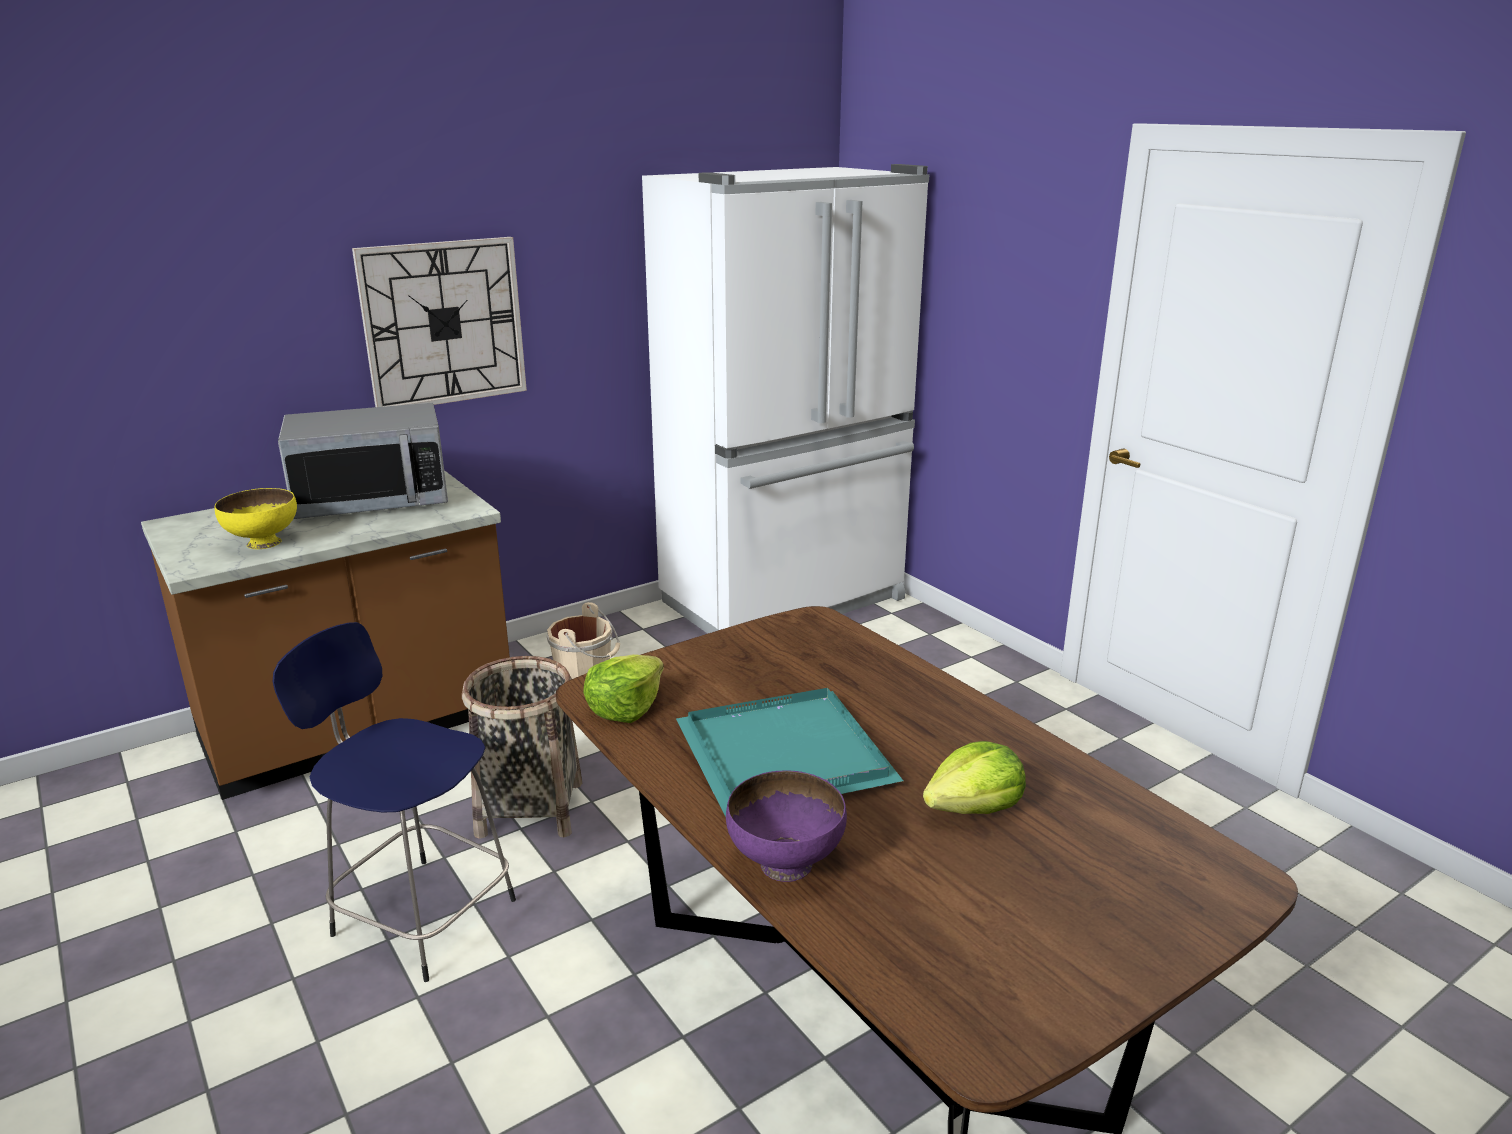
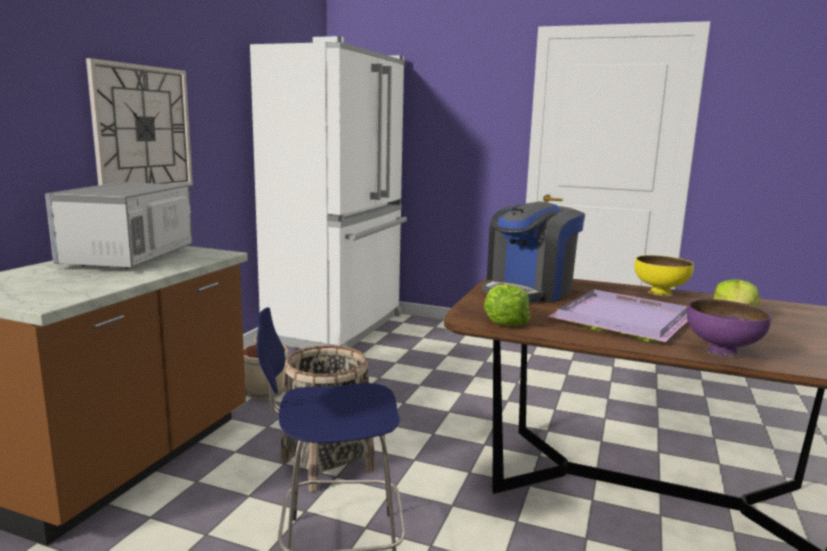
camera: 35 degrees left, 10 degrees down
(263, 542) = (84, 284): yellow bowl -> yellow bowl (659, 293)
(372, 500) = (130, 257): microwave -> microwave turned 150 degrees clockwise
(777, 658) = (528, 290): none -> coffee machine
(786, 753) = (620, 319): turquoise tray -> purple tray

